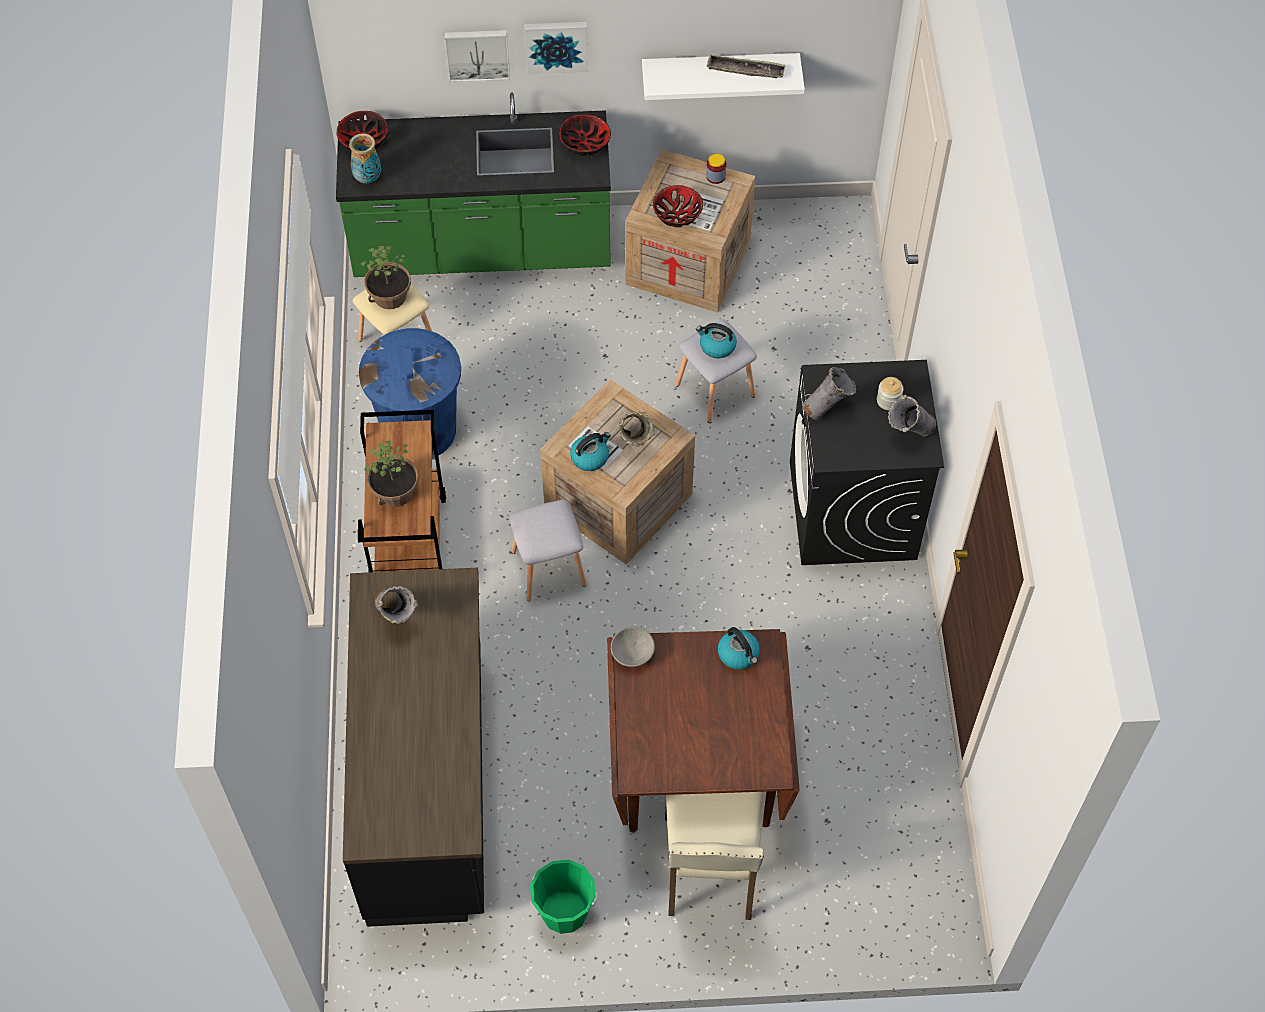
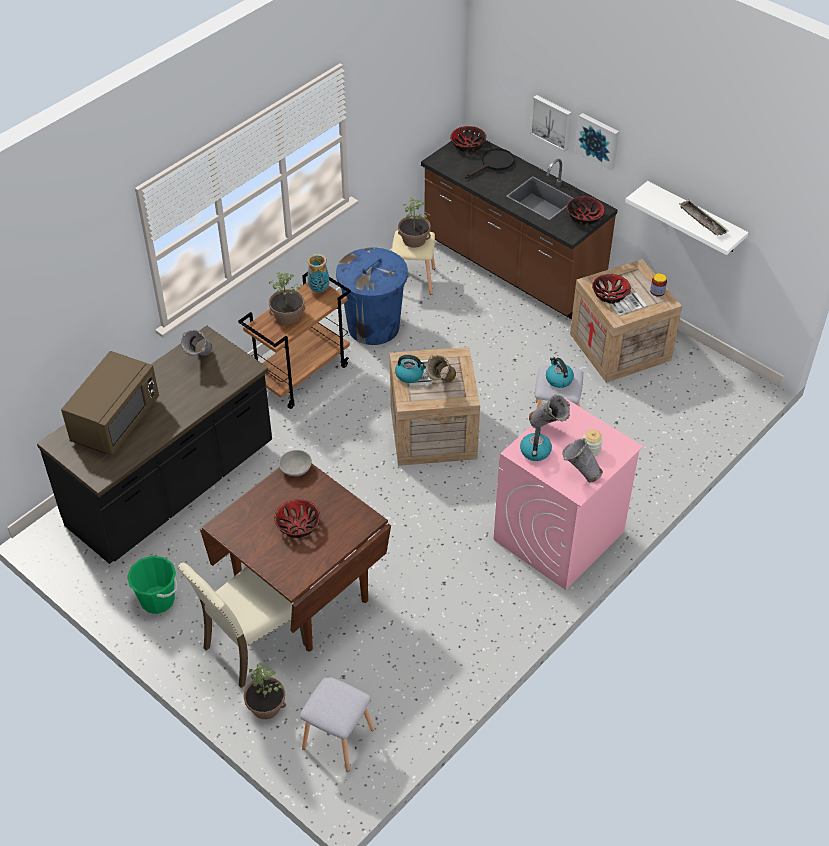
camera: 45 degrees right, 10 degrees down
(368, 178) = (447, 163): vase -> vase (318, 289)
(395, 761) = (115, 420): none -> brown microwave
(418, 144) = (494, 164): none -> black frying pan
(482, 251) = (511, 267): green counter -> brown counter
(548, 569) = (355, 436): grey stool -> grey stool (337, 738)
(706, 709) = (297, 525): none -> bowl
(739, 654) = (349, 514): kettle -> kettle (535, 452)
(794, 915) = (266, 707): none -> potted plant
(853, 511) = (558, 536): black washing machine -> pink washing machine

